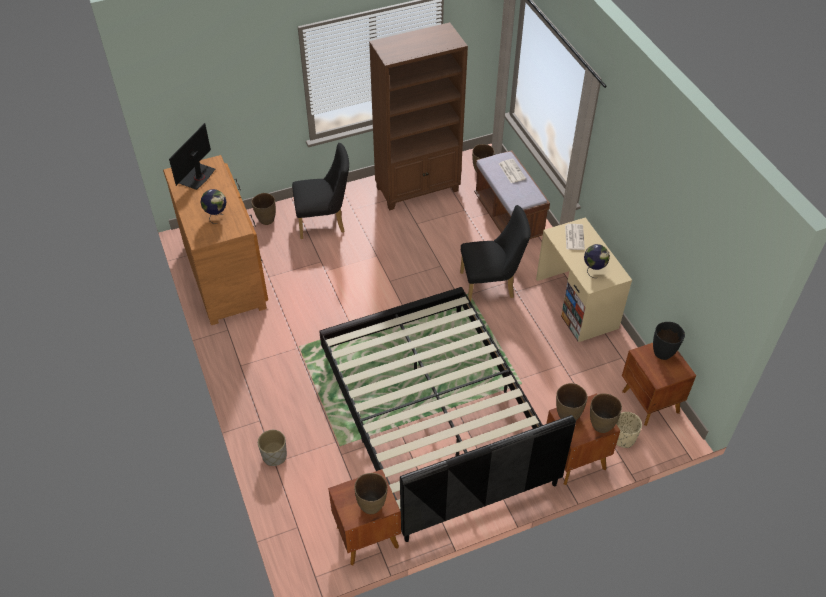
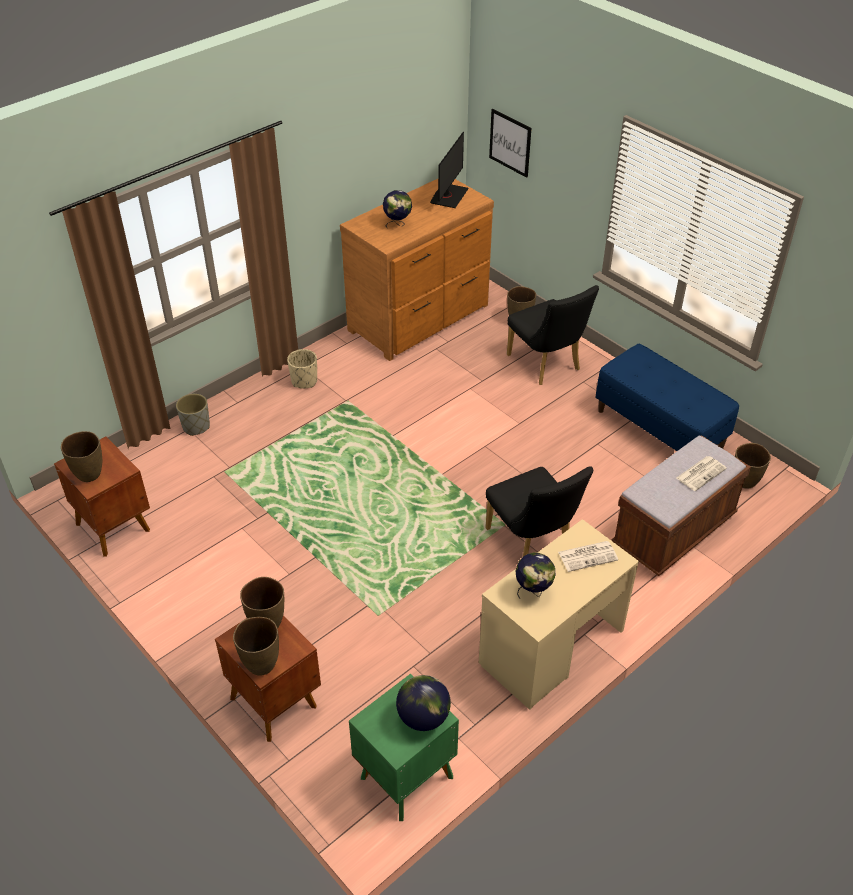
camera: 70 degrees right, 5 degrees down
(195, 110) = (510, 142): none -> picture
(197, 177) = (448, 196): monitor -> monitor turned 105 degrees clockwise
(418, 189) = (660, 429): brown bookcase -> blue bench
(434, 417) = (291, 541): black bed -> none
(623, 438) = (328, 753): beige planter -> beige planter (304, 381)
(650, 402) = (404, 777): brown nightstand -> green nightstand
(663, 352) = (423, 717): black vase -> globe

